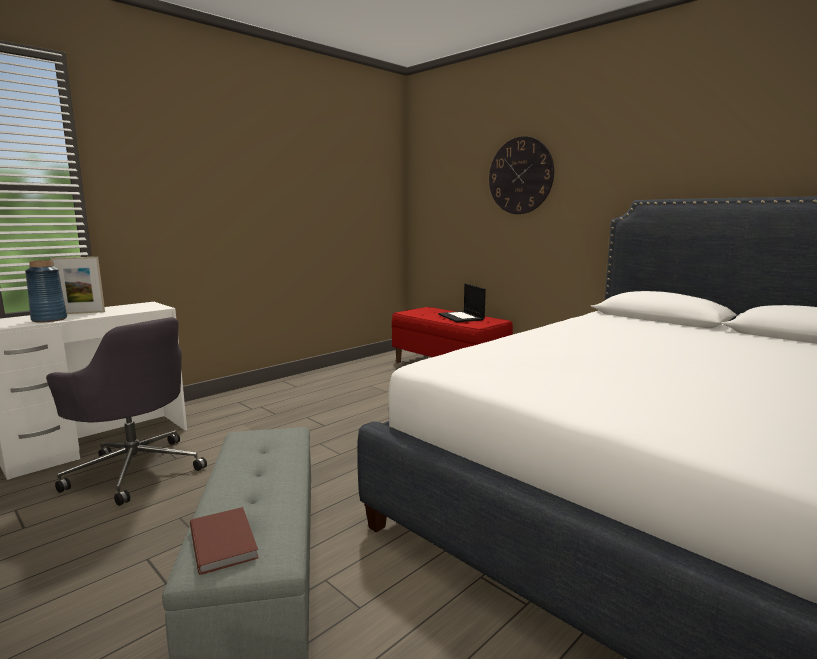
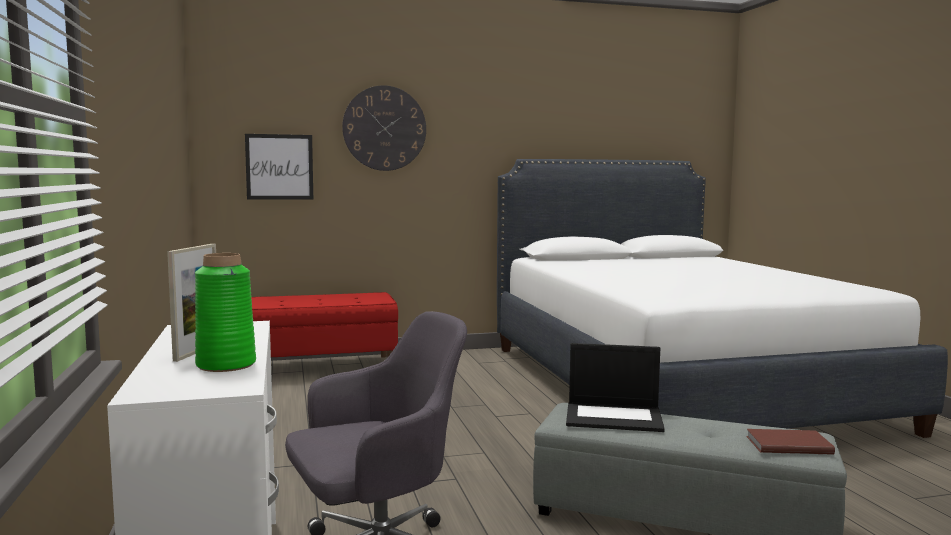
camera: 60 degrees left, 5 degrees down
(49, 319) = (226, 364): blue vase -> green vase
(450, 211) = (279, 167): none -> picture
(461, 317) = (335, 298): laptop -> laptop (615, 417)

